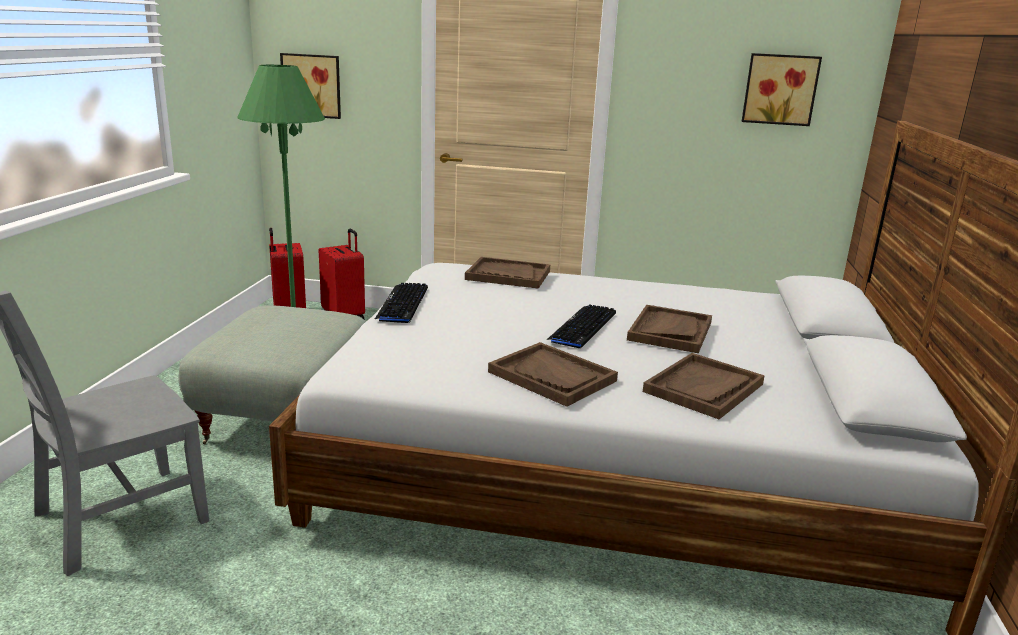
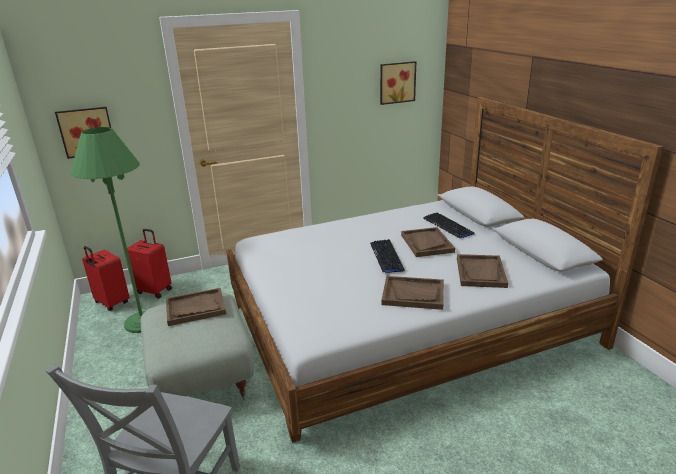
camera: 30 degrees left, 5 degrees up
(402, 304) = (275, 277): keyboard -> keyboard (448, 226)
(508, 275) = (305, 235): brown tray -> brown tray (195, 308)

